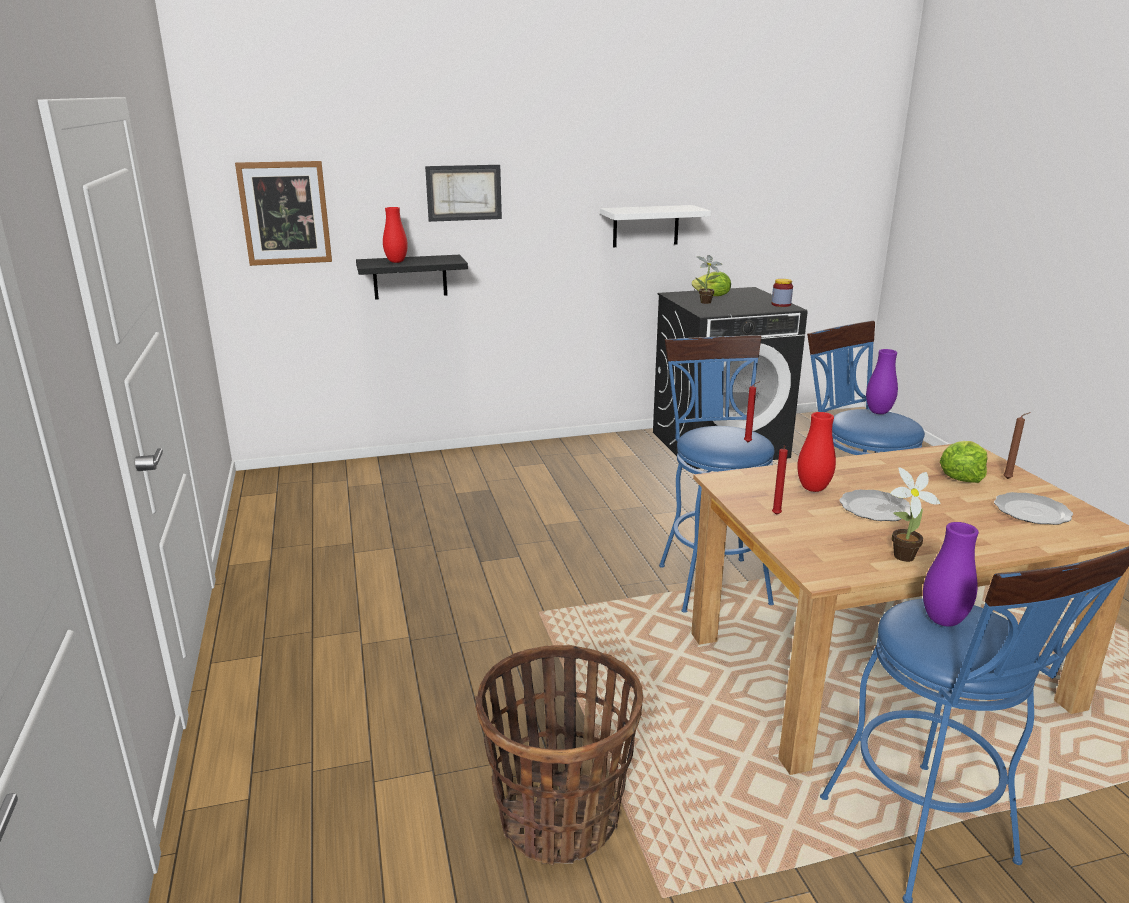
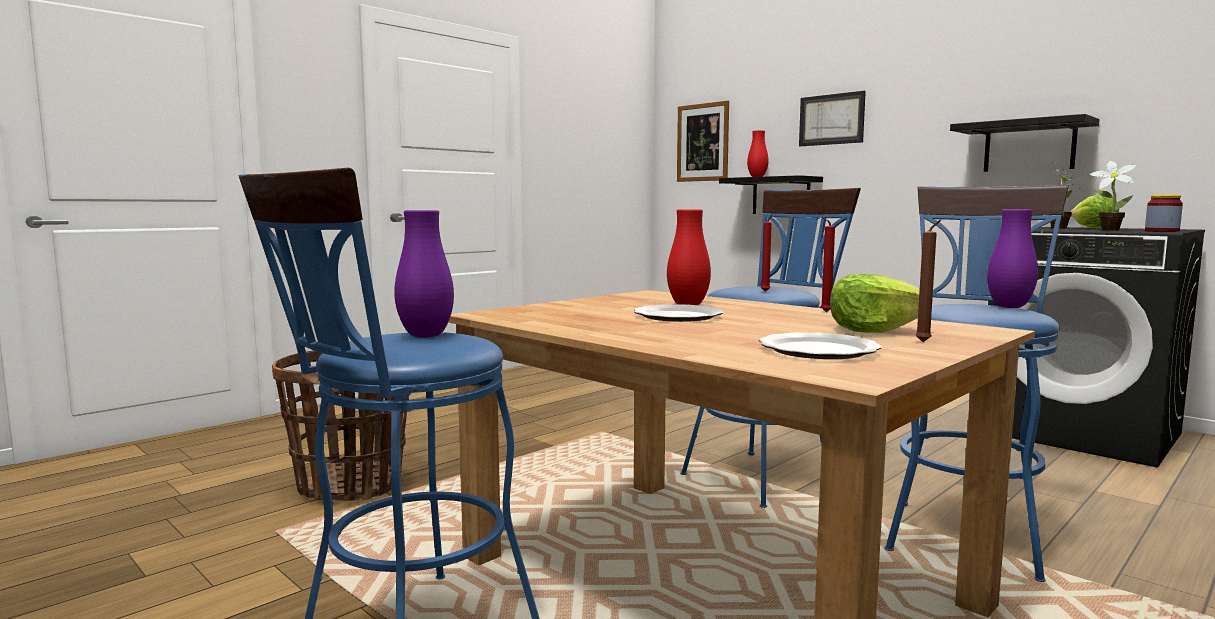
camera: 60 degrees right, 15 degrees down
(645, 226) = (1029, 147): white shelf -> black shelf
(776, 515) = (597, 303): red candle -> red candle (824, 312)
(900, 557) = (563, 324): potted plant -> potted plant (1107, 230)

